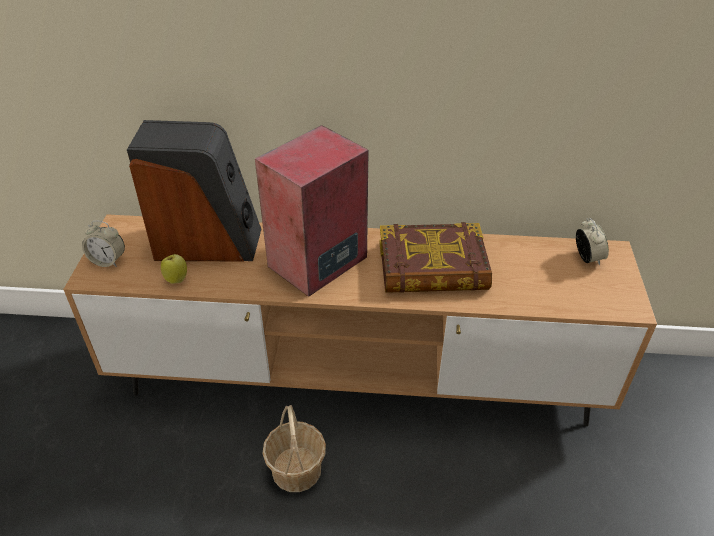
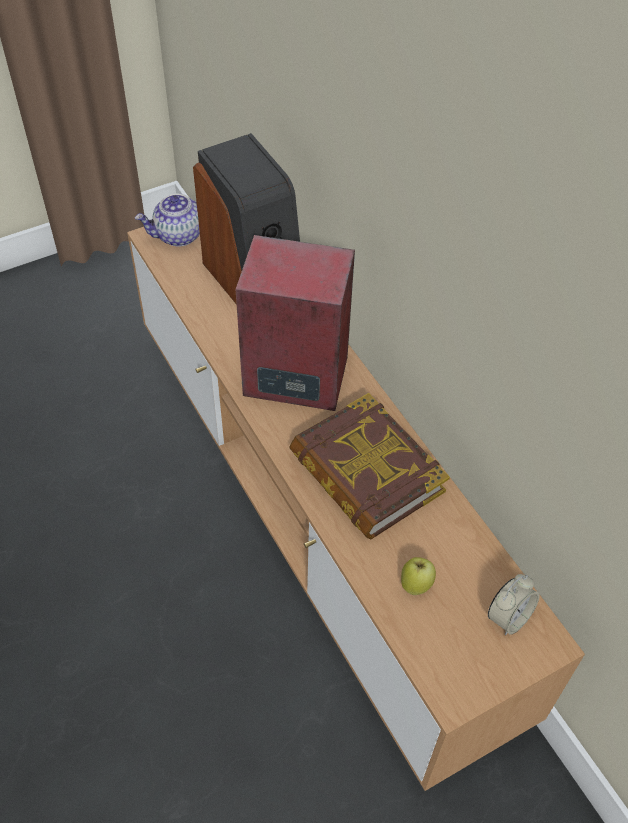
camera: 55 degrees right, 10 degrees up
(108, 261) = (179, 235): alarm clock -> teapot
(176, 279) = (192, 292): apple -> apple (416, 584)
(297, 469) = (178, 532): basket -> none

